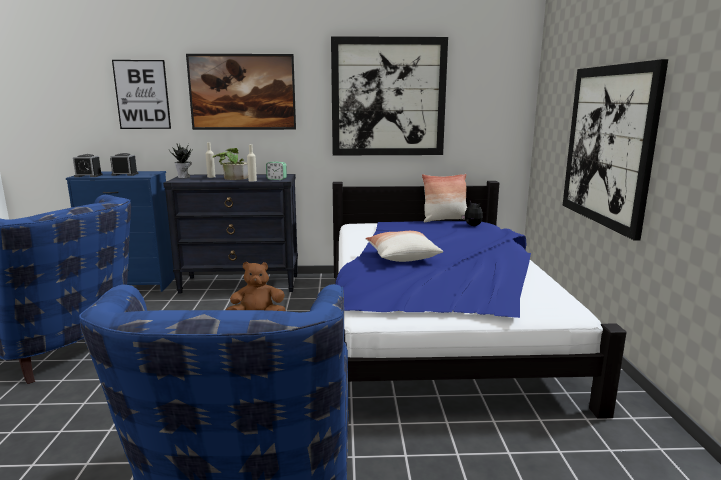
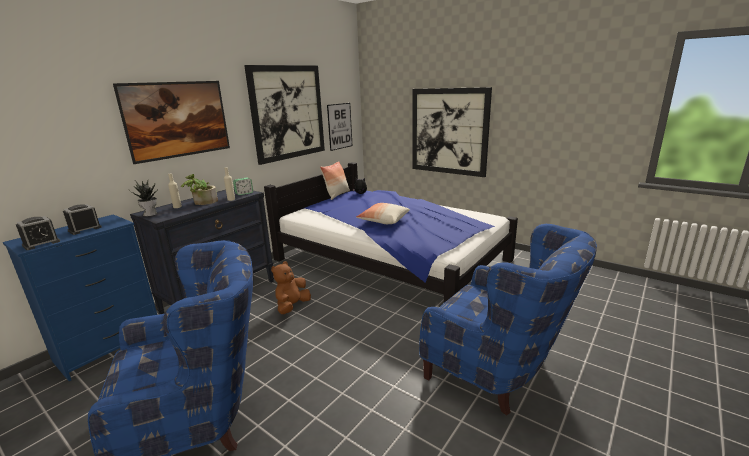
camera: 50 degrees left, 5 degrees up
(142, 94) = (63, 134): picture -> picture (340, 126)

